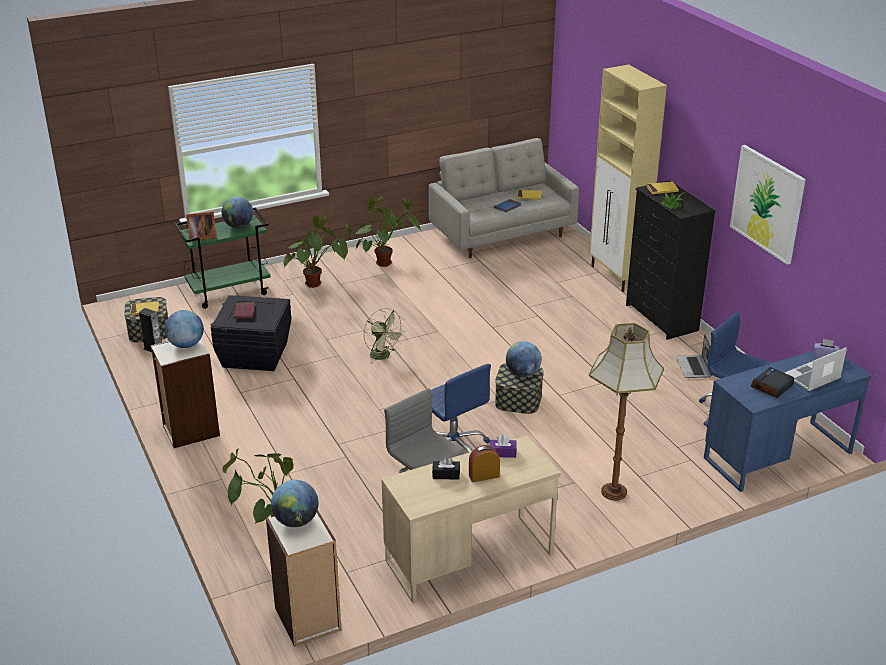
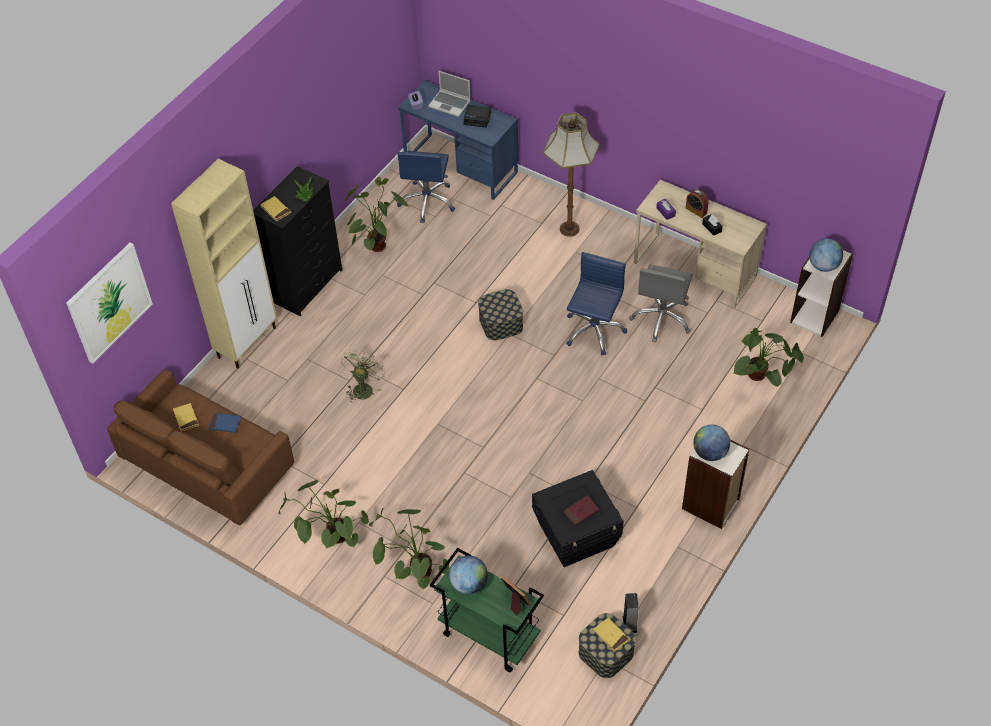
camera: 120 degrees left, 20 degrees up
(383, 356) = (506, 440): green fan -> green fan (363, 387)
(503, 234) = (208, 468): grey sofa -> brown sofa
(522, 373) = (496, 305): globe -> none
(694, 368) = (375, 241): laptop -> potted plant
(767, 203) = (326, 102): picture -> picture (109, 302)

